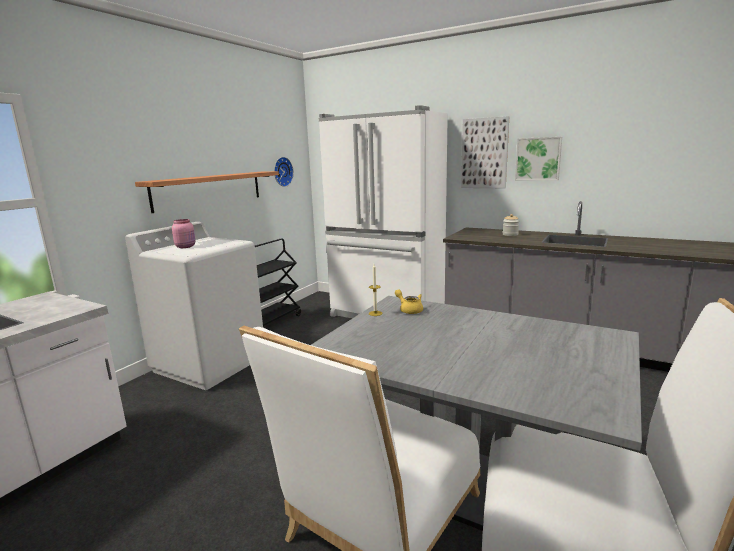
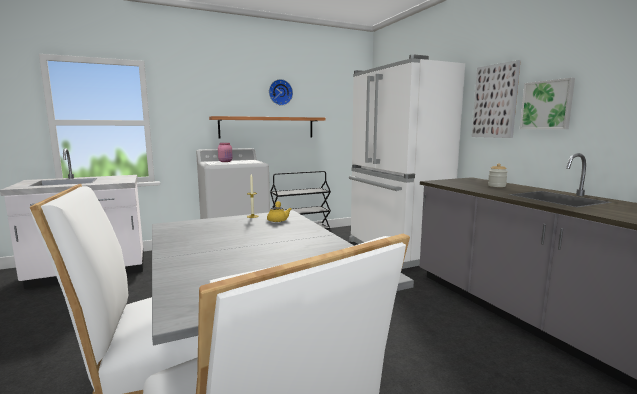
camera: 35 degrees right, 5 degrees down
(282, 171) = (338, 119): wall clock -> wall clock (280, 92)

